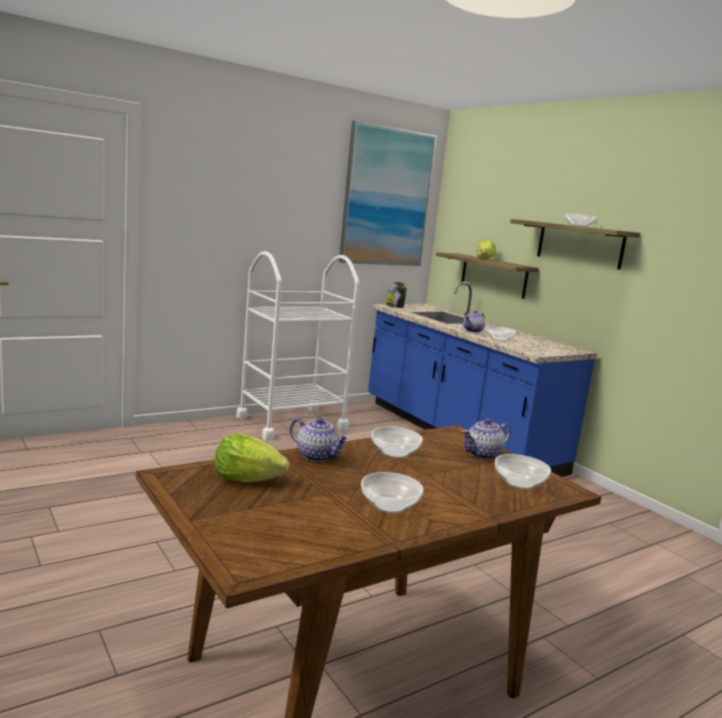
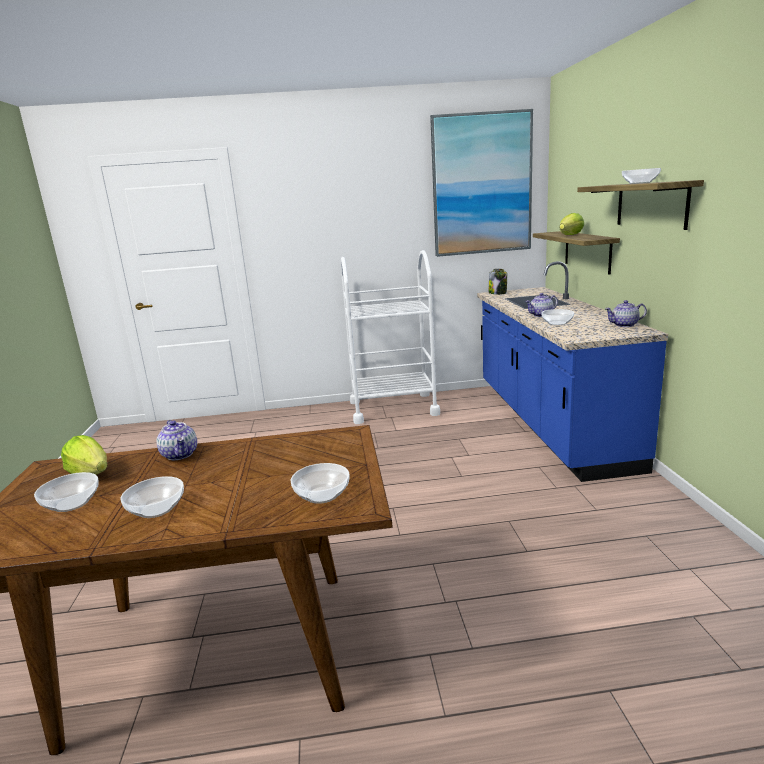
camera: 30 degrees right, 5 degrees up
(395, 453) = (254, 454): bowl -> bowl (72, 504)
(483, 455) = (337, 460): teapot -> teapot (624, 325)

